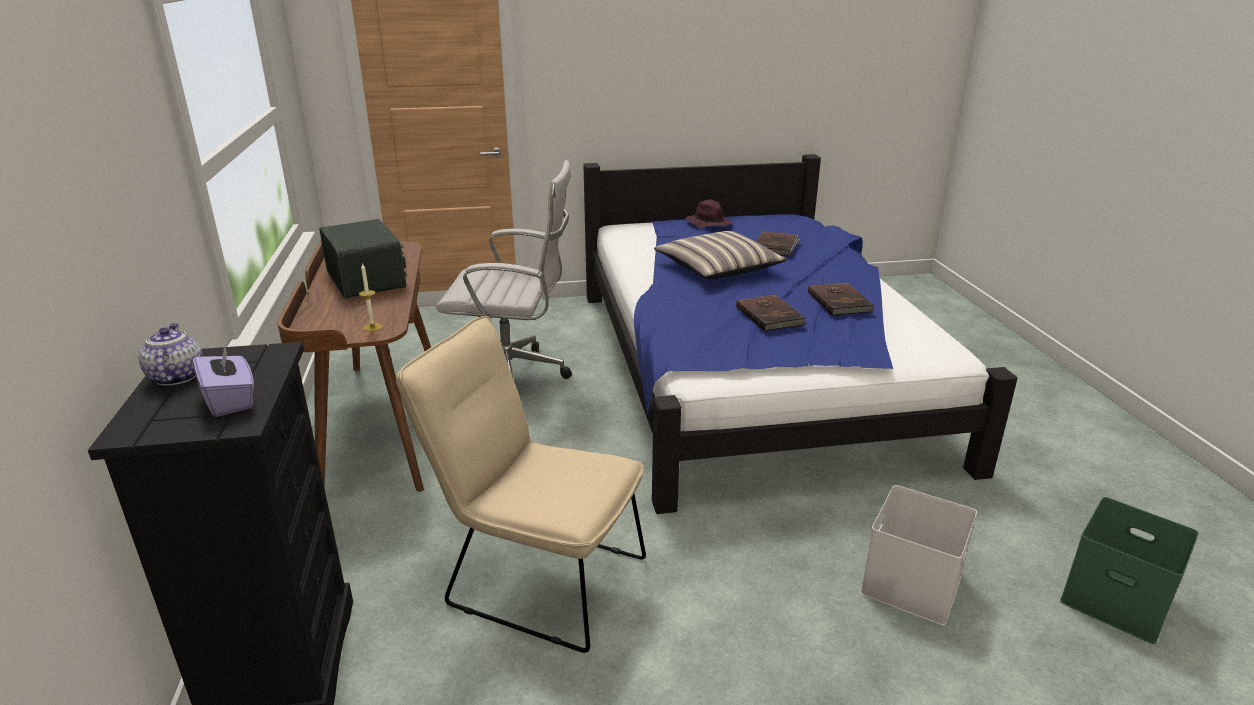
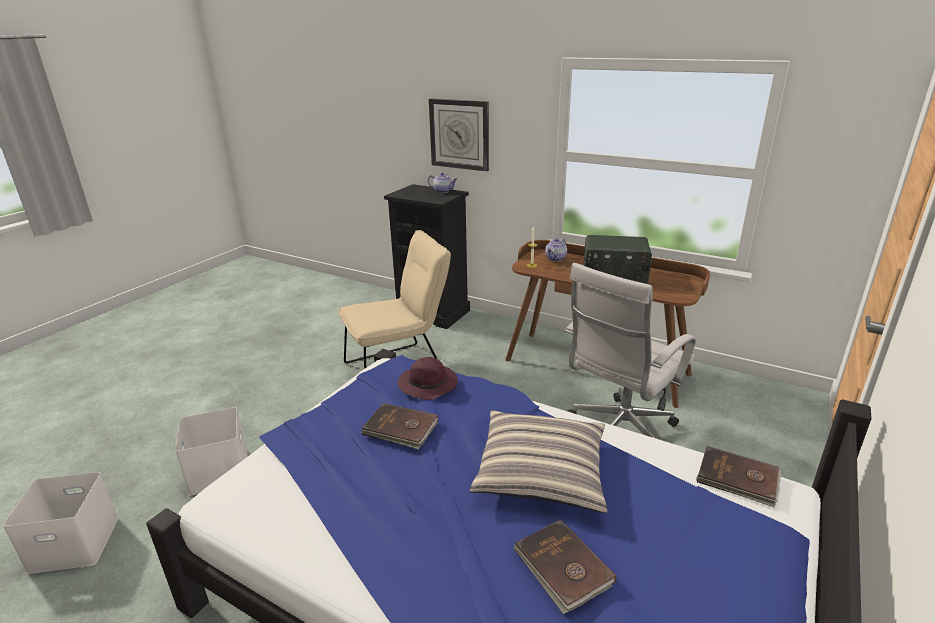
camera: 130 degrees right, 0 degrees up
(91, 224) = (459, 134): none -> wall clock
(230, 400) = (412, 194): purple tissue box -> none
(327, 321) = (556, 258): none -> teapot
(708, 223) = (739, 577): purple hat -> purple hat (429, 384)
(840, 301) = (364, 490): brown book -> brown book (738, 479)
(1113, 599) = (77, 542): green storage box -> white storage box

